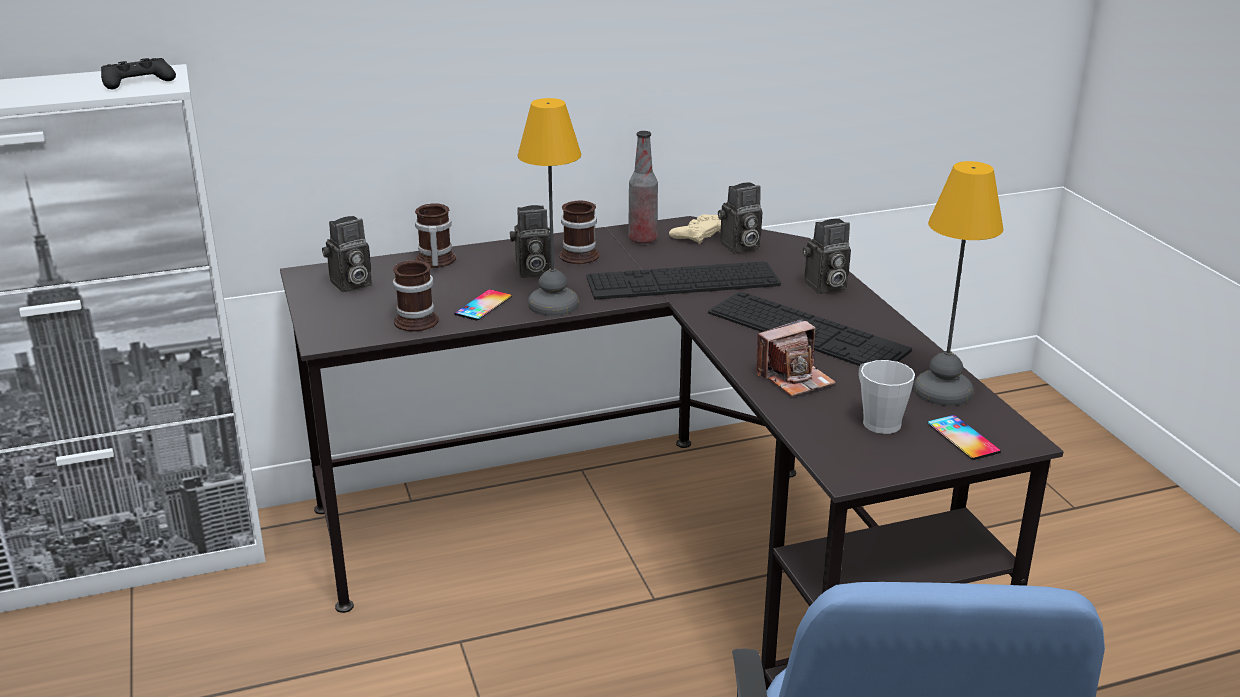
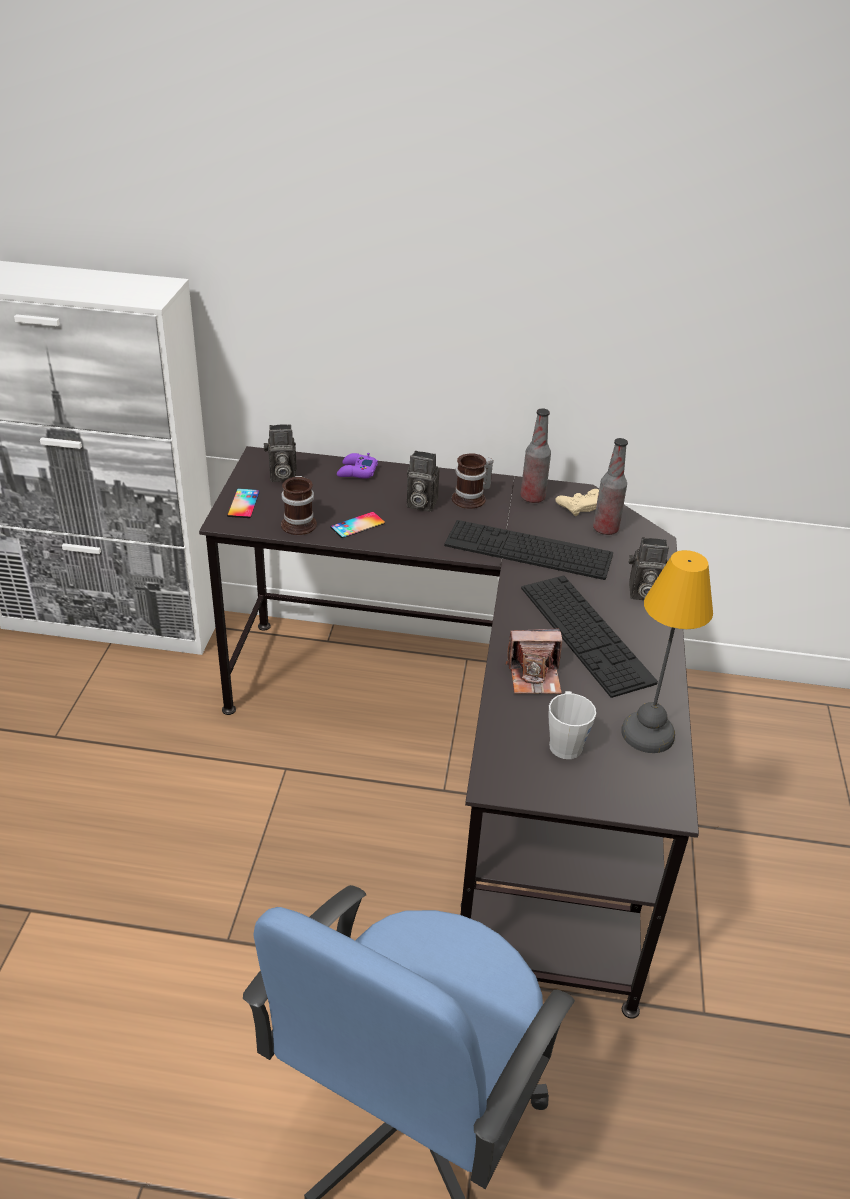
camera: 25 degrees right, 10 degrees up
(137, 82) = (137, 291): black game controller -> none
(434, 261) = (356, 472): mug -> purple game controller
(554, 303) = (411, 540): table lamp -> none
(739, 247) = (605, 529): camera -> bottle
(963, 438) = (621, 786): phone -> phone (243, 503)

